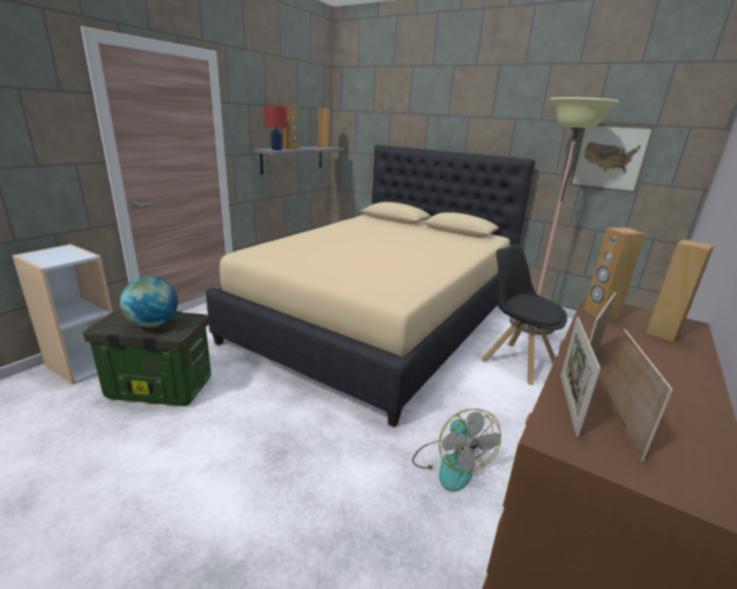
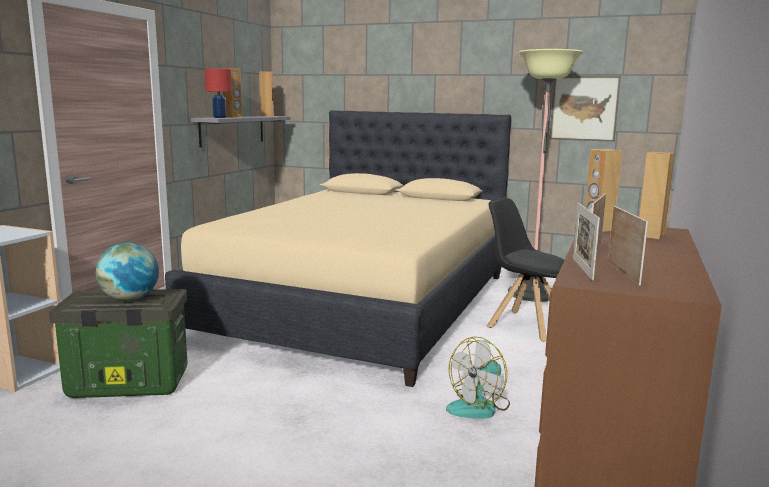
camera: 10 degrees left, 10 degrees down
(450, 464) = (479, 407): fan -> fan turned 75 degrees clockwise

